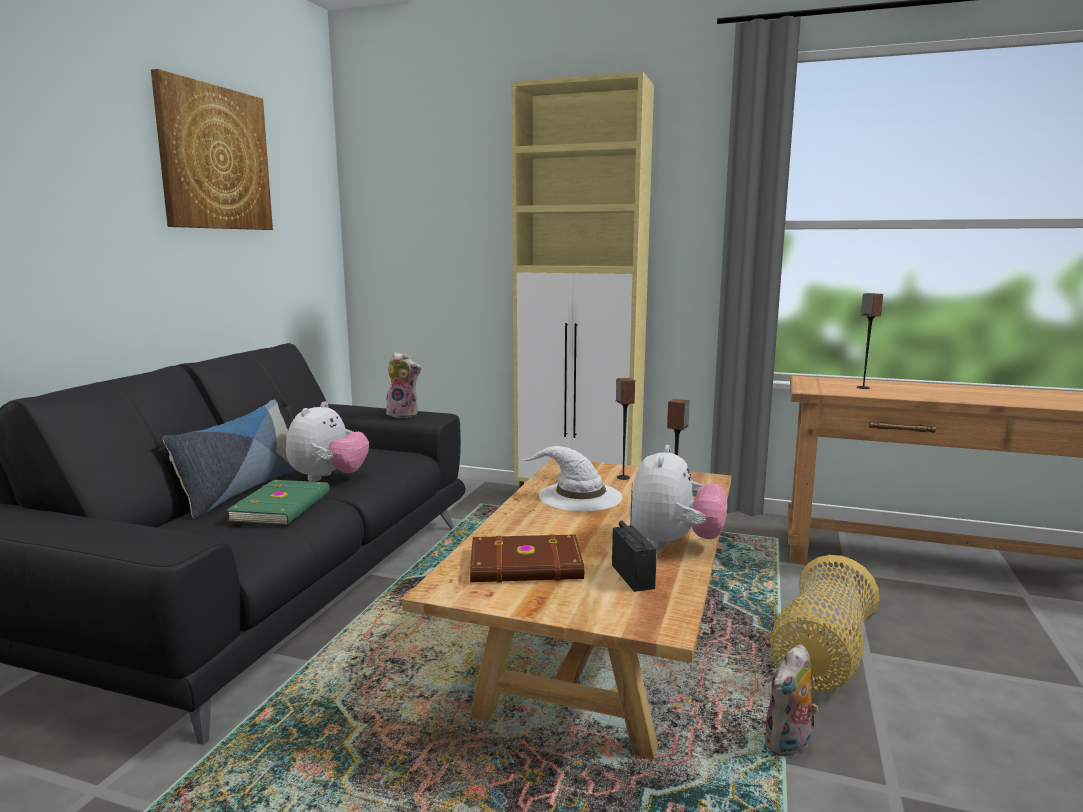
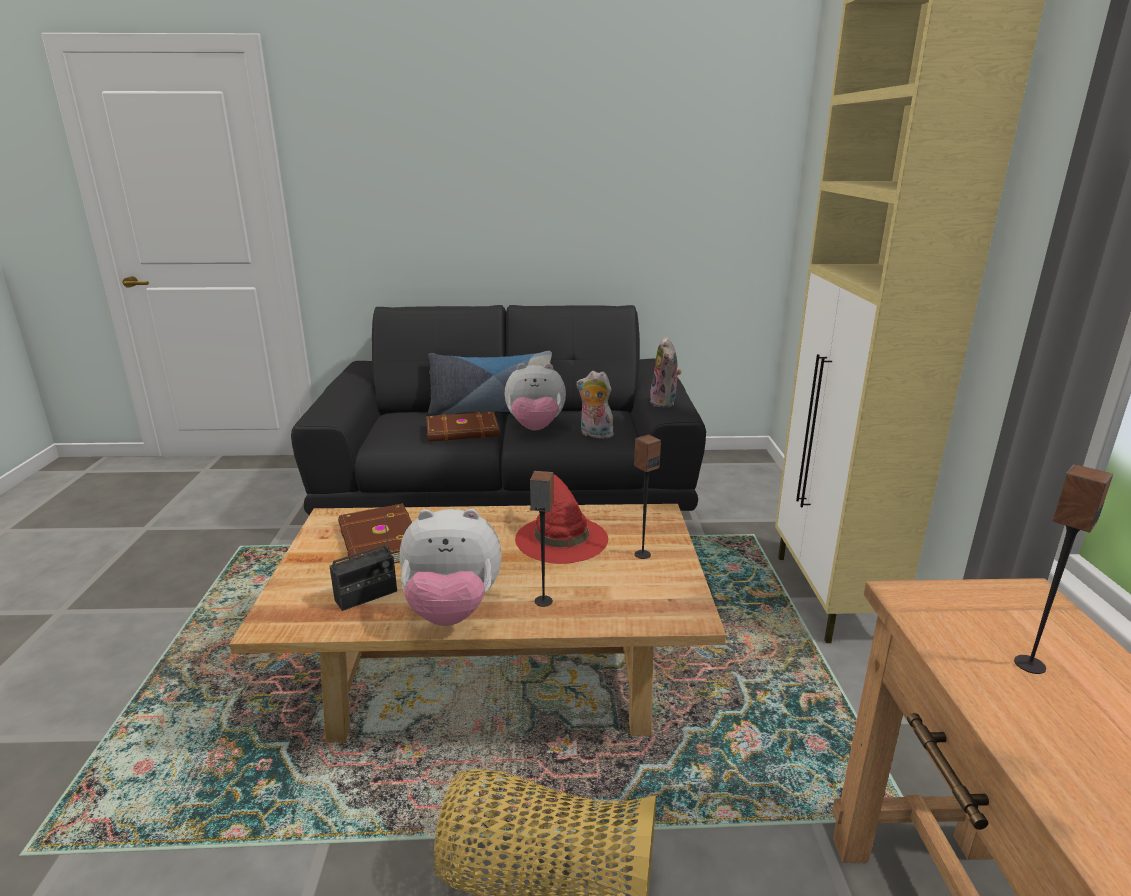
camera: 70 degrees right, 10 degrees up
(214, 158) = (612, 127): picture -> none
(283, 506) = (463, 431): green book -> brown book
(578, 496) = (560, 538): white hat -> red hat
(789, 745) = (357, 846): plush toy -> plush toy (594, 434)

